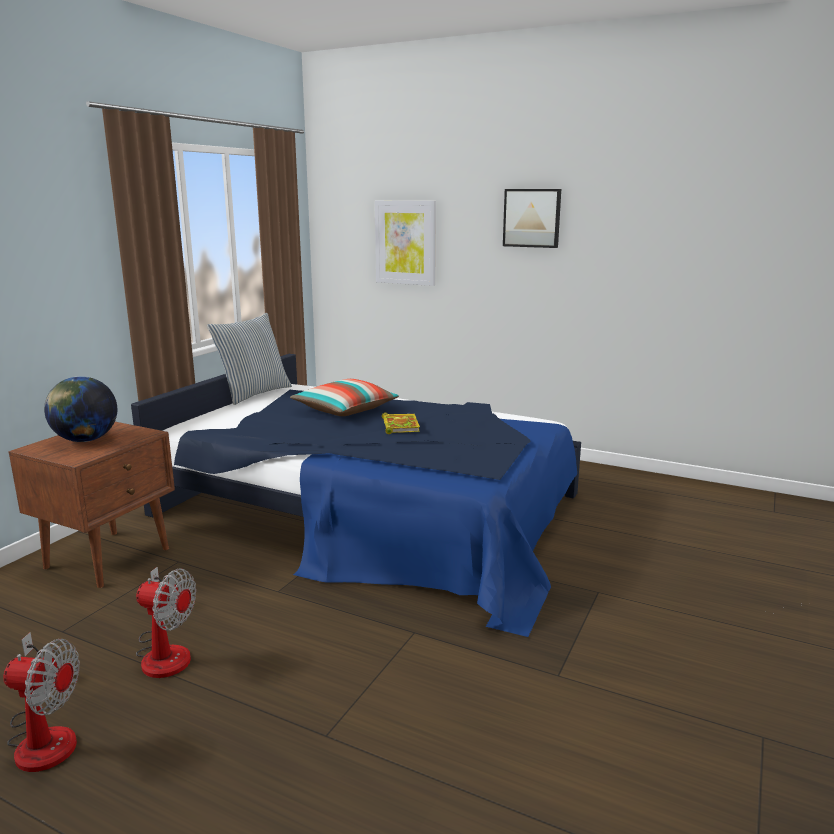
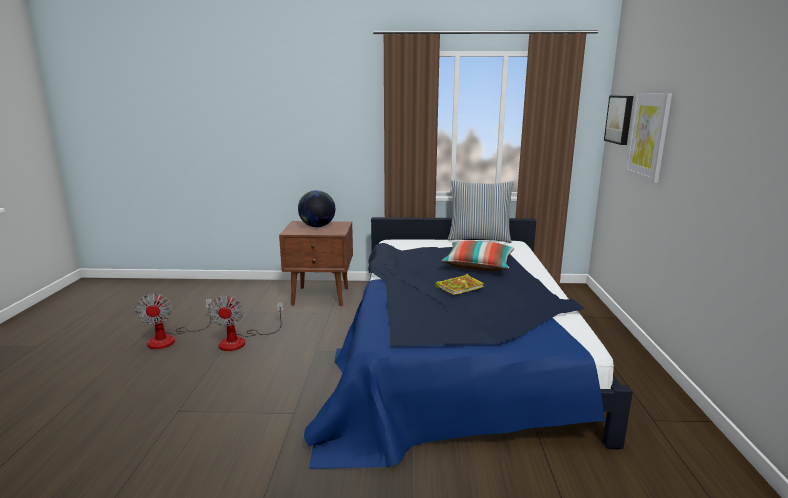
camera: 65 degrees right, 0 degrees up
(532, 218) = (736, 115): picture -> picture (620, 119)

